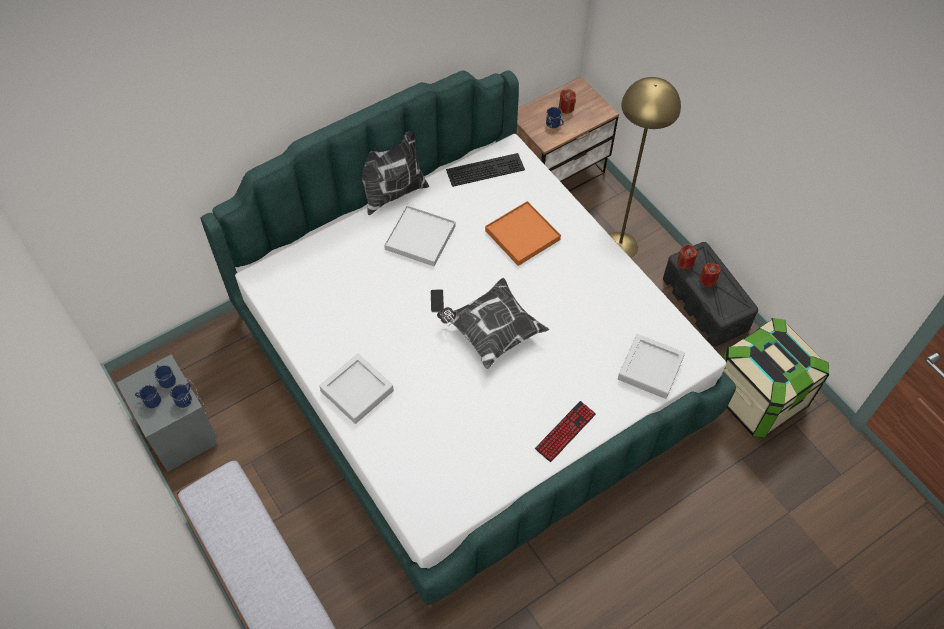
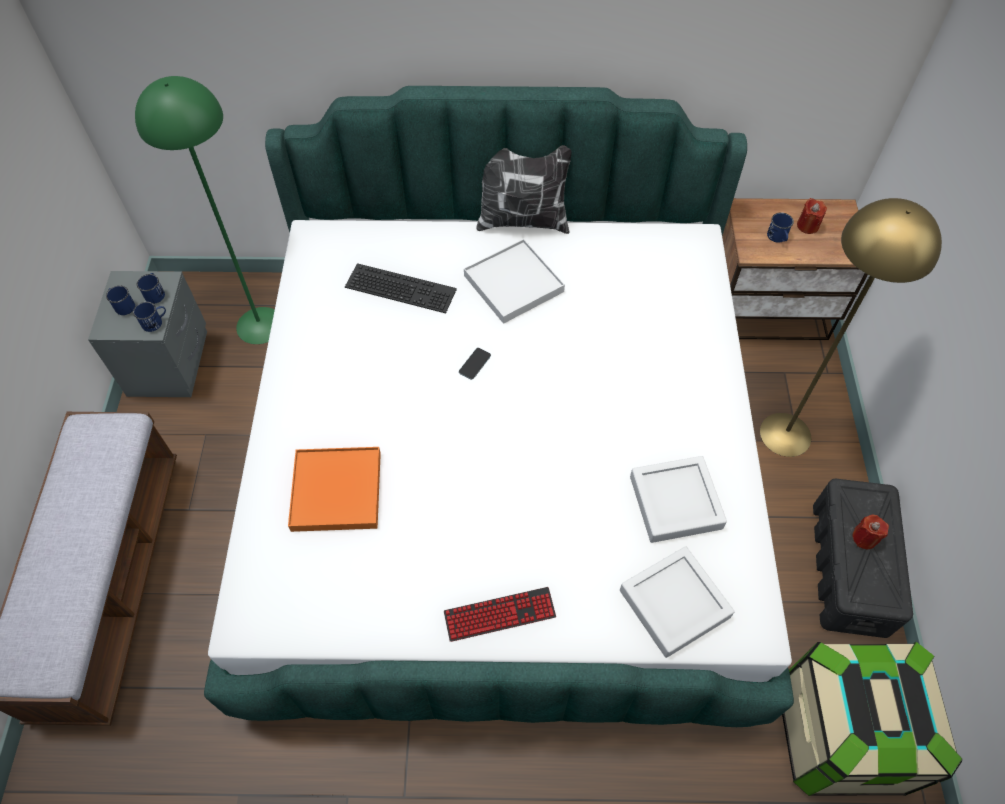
camera: 35 degrees right, 0 degrees up
(224, 367) = (260, 325): none -> green floor lamp
(357, 391) = (305, 413): grey tray -> grey tray (675, 502)
(485, 168) = (651, 246): keyboard -> keyboard (402, 287)
(491, 332) = (508, 435): pillow -> none
(522, 235) = (636, 344): orange tray -> orange tray (337, 491)
(685, 262) = (848, 498): red candle -> none

